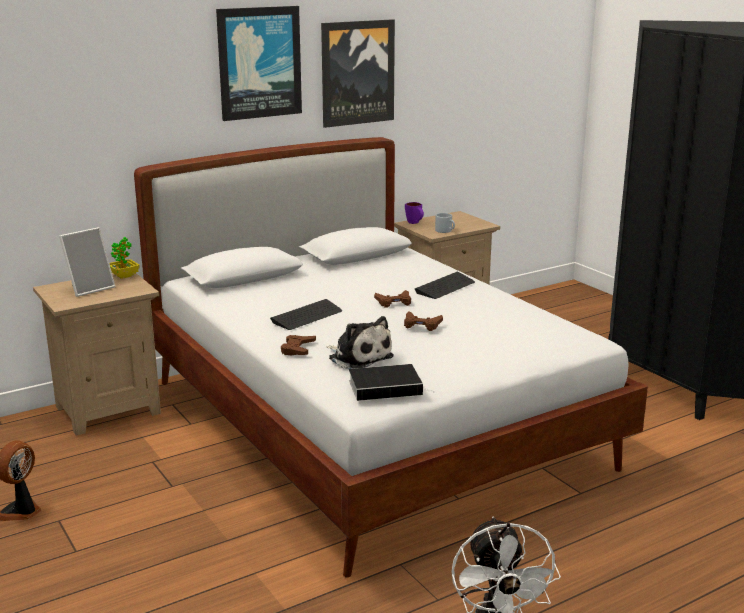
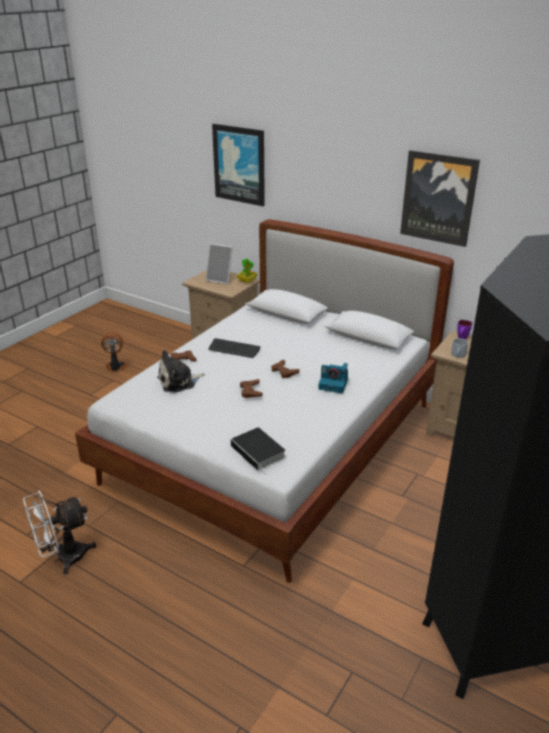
camera: 65 degrees right, 10 degrees up
(259, 62) = (357, 170): picture -> picture (239, 164)
(358, 357) = (179, 382): plush toy -> plush toy turned 45 degrees clockwise
(387, 387) = (139, 401): book -> book (259, 452)
(445, 287) = (334, 384): keyboard -> camera

